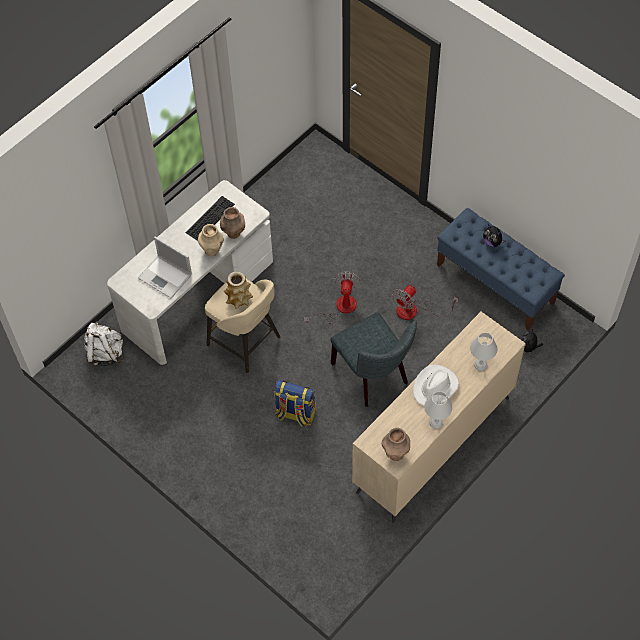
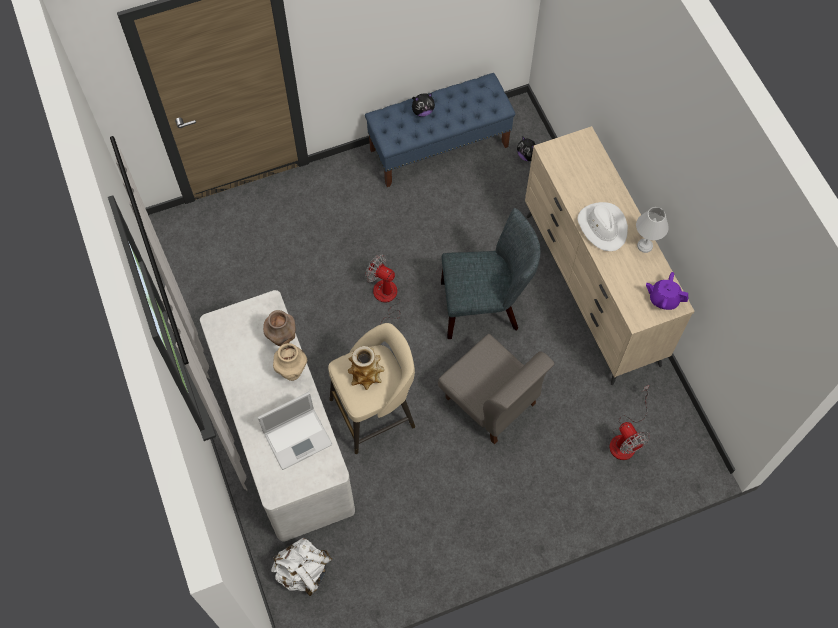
camera: 65 degrees left, 5 degrees up
(209, 217) = (244, 354): keyboard -> none
(295, 414) = (490, 401): backpack -> grey chair
(395, 453) = (663, 299): brown vase -> purple teapot
(414, 311) = (429, 232): fan -> fan (626, 439)
(481, 365) = (597, 175): white table lamp -> none

